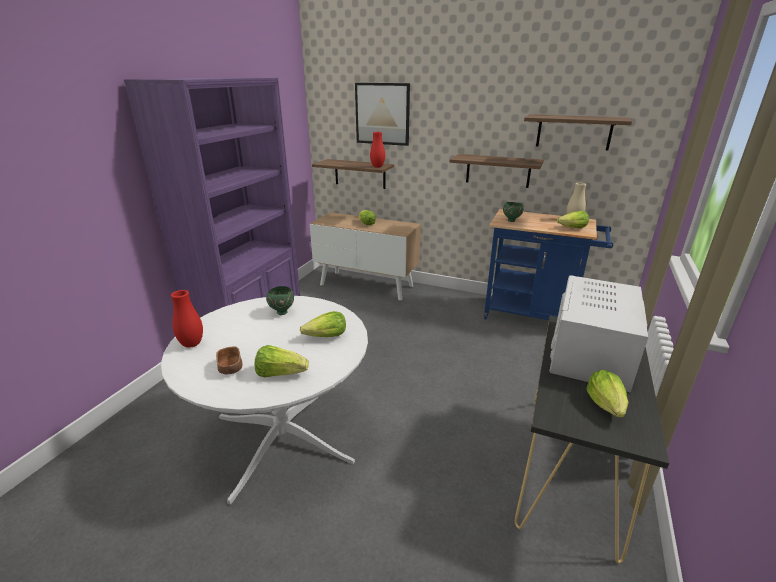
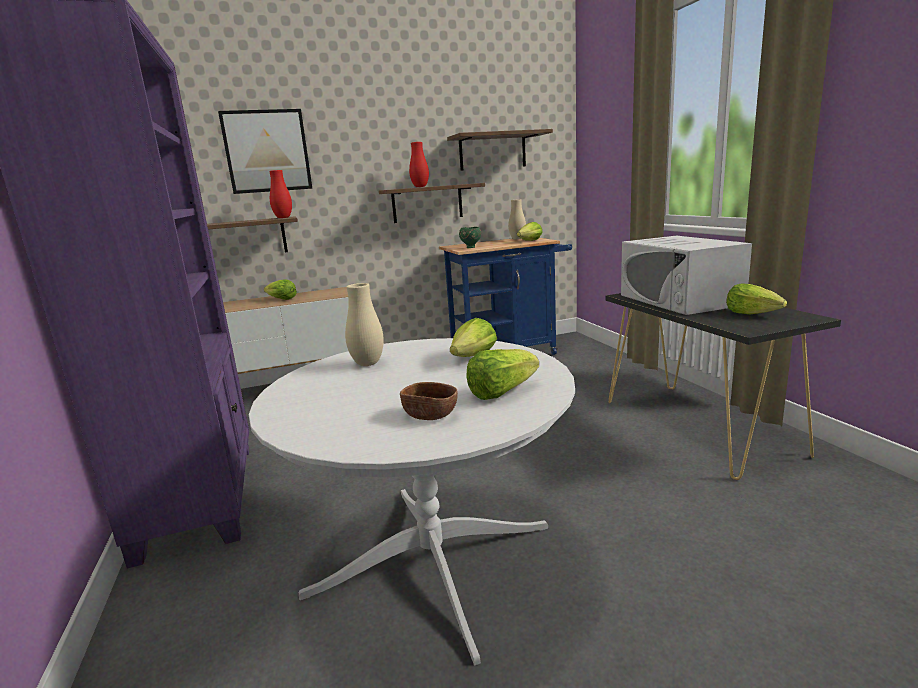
camera: 40 degrees left, 10 degrees down
(192, 344) = (310, 425): red vase -> red vase (420, 187)
(282, 312) = (367, 364): green bowl -> beige vase

